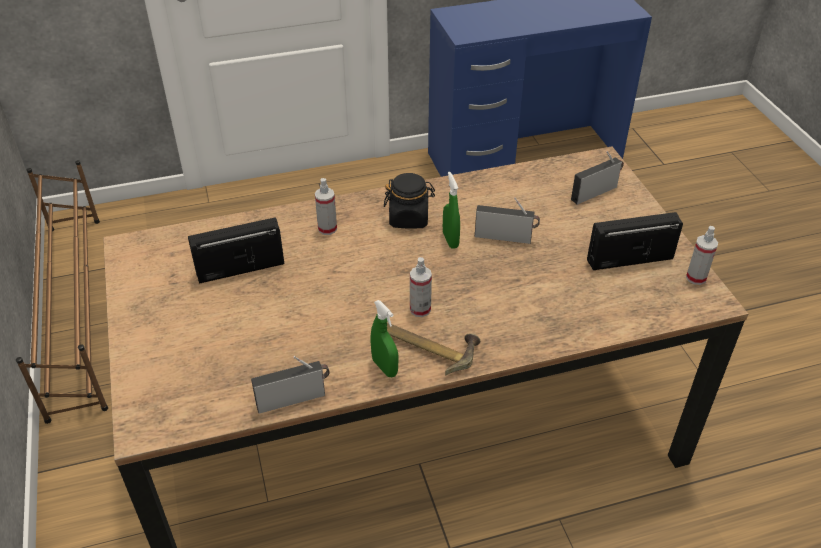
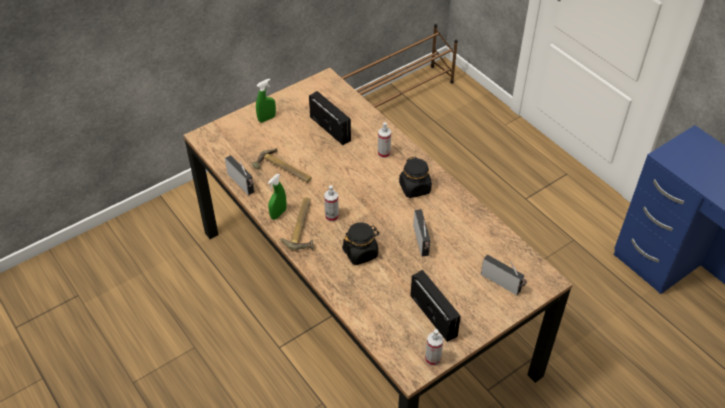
camera: 70 degrees right, 5 degrees up
(296, 341) = (283, 171): none -> hammer
(450, 240) = (403, 214): green spray bottle -> green spray bottle (267, 118)
(501, 297) = (360, 253): none -> black jar

